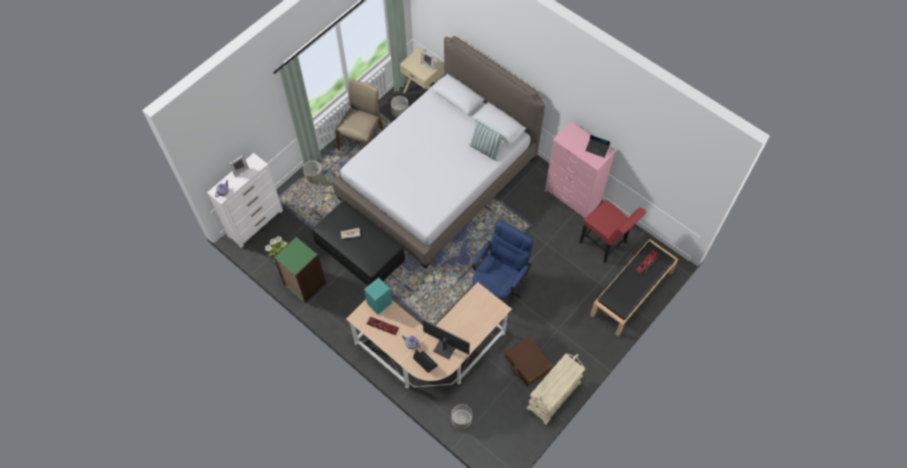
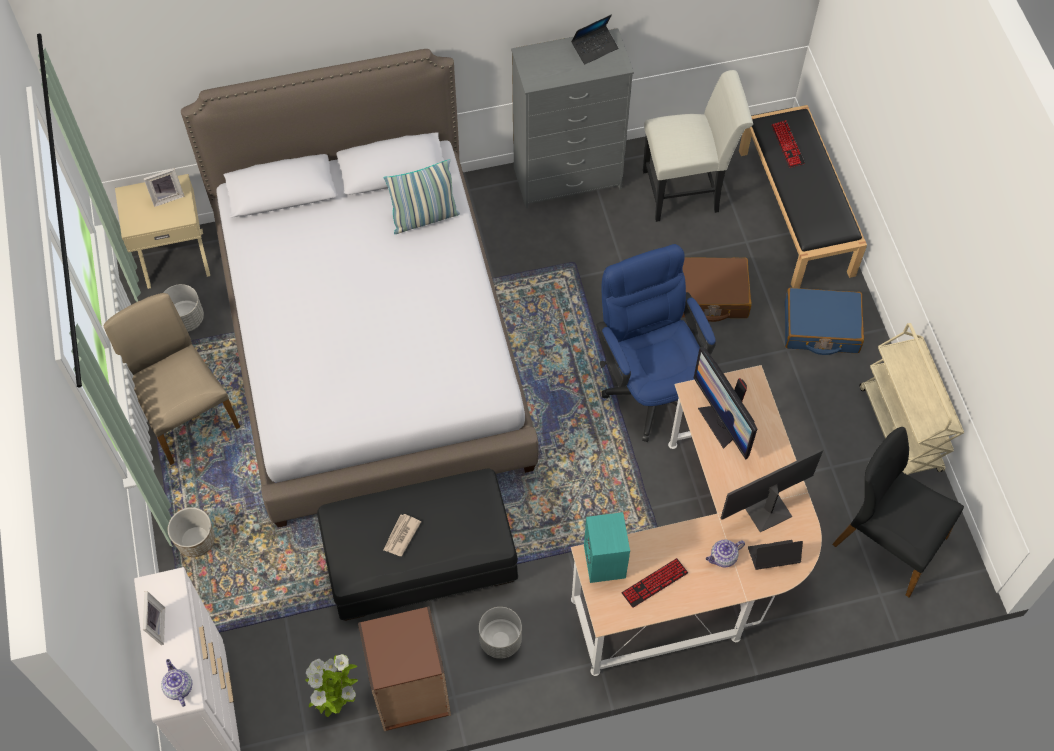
camera: 55 degrees left, 0 degrees up
(304, 284) = (411, 692): green bookcase -> brown bookcase
(461, 420) = (854, 590): grey planter -> grey planter (500, 640)
(472, 309) = (721, 423): none -> monitor
(495, 421) = (888, 541): none -> black chair
(527, 363) = (817, 430): brown suitcase -> brown suitcase (710, 295)
(572, 197) = (568, 179): pink dresser -> grey dresser
(579, 337) = (821, 328): none -> blue suitcase
(605, 244) = (687, 190): red chair -> white chair

